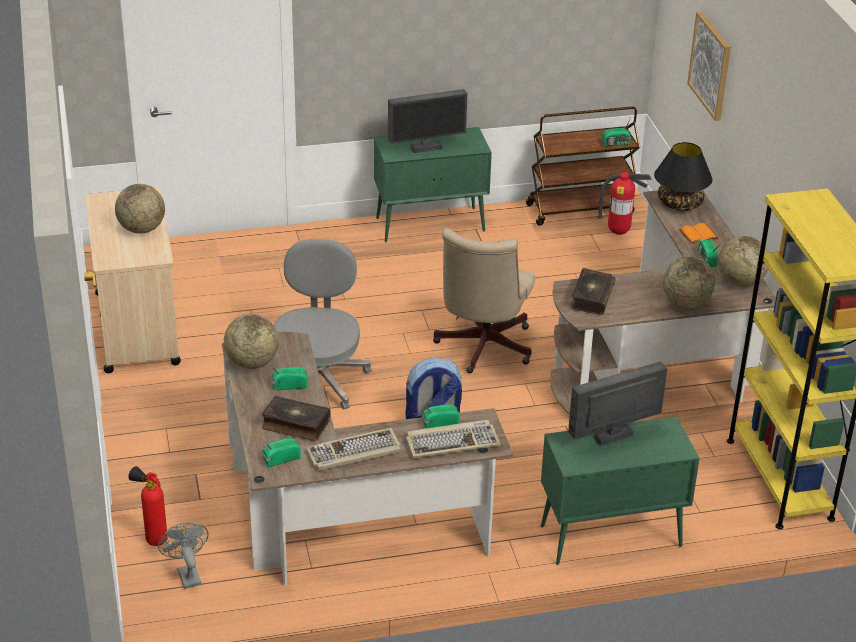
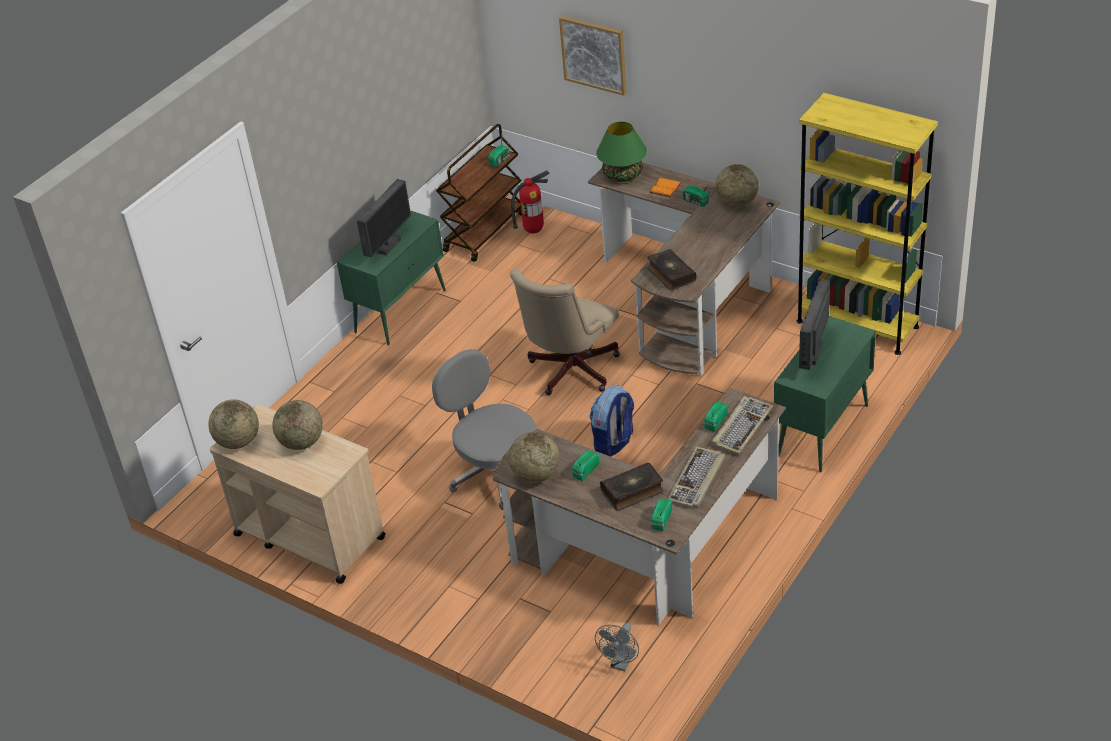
camera: 40 degrees left, 5 degrees up
(152, 538) = (562, 661): fire extinguisher -> none
(187, 574) = (621, 663): grey fan -> grey fan turned 90 degrees counterclockwise
(482, 348) = (569, 372): beige office chair -> beige office chair turned 60 degrees clockwise
(680, 203) = (623, 174): black table lamp -> green table lamp
(686, 302) = (728, 238): globe -> globe (238, 441)

